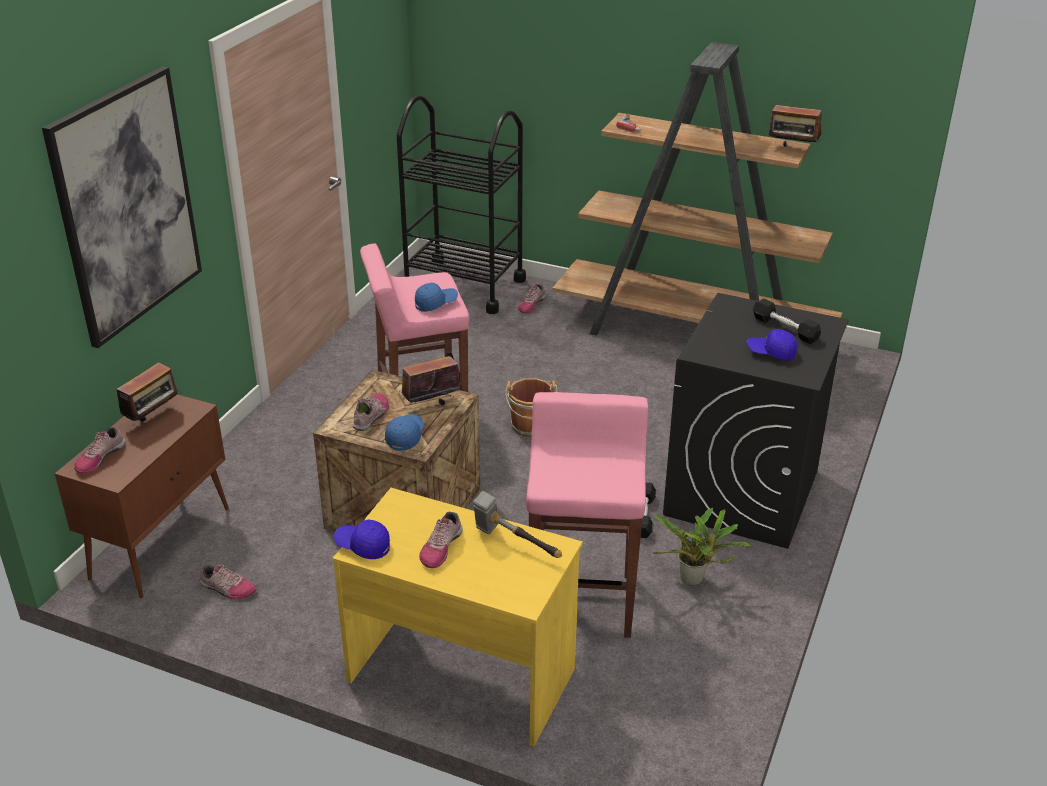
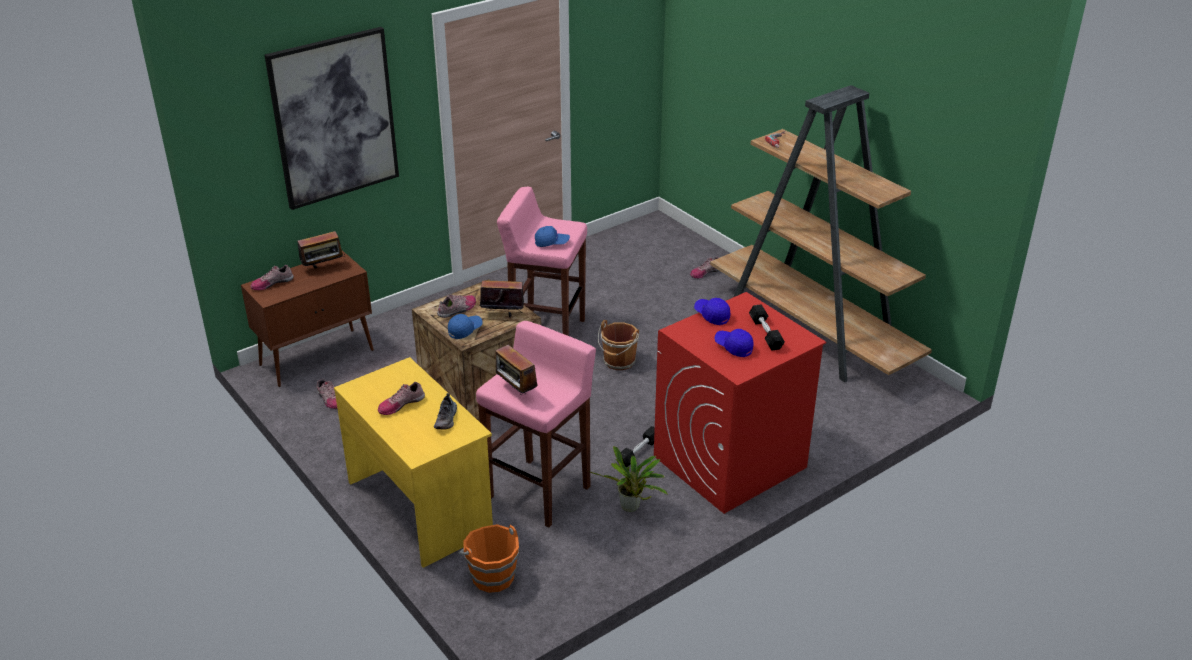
camera: 30 degrees right, 0 degrees up
(363, 546) = (357, 386): blue cap -> blue cap (711, 315)
(464, 286) = (668, 244): black cart -> none
(514, 545) = (446, 419): hammer -> shoe
(621, 721) = (492, 576): none -> orange bucket
(742, 493) = (729, 462): black washing machine -> red washing machine
(792, 149) = (888, 192): radio -> radio (516, 391)

